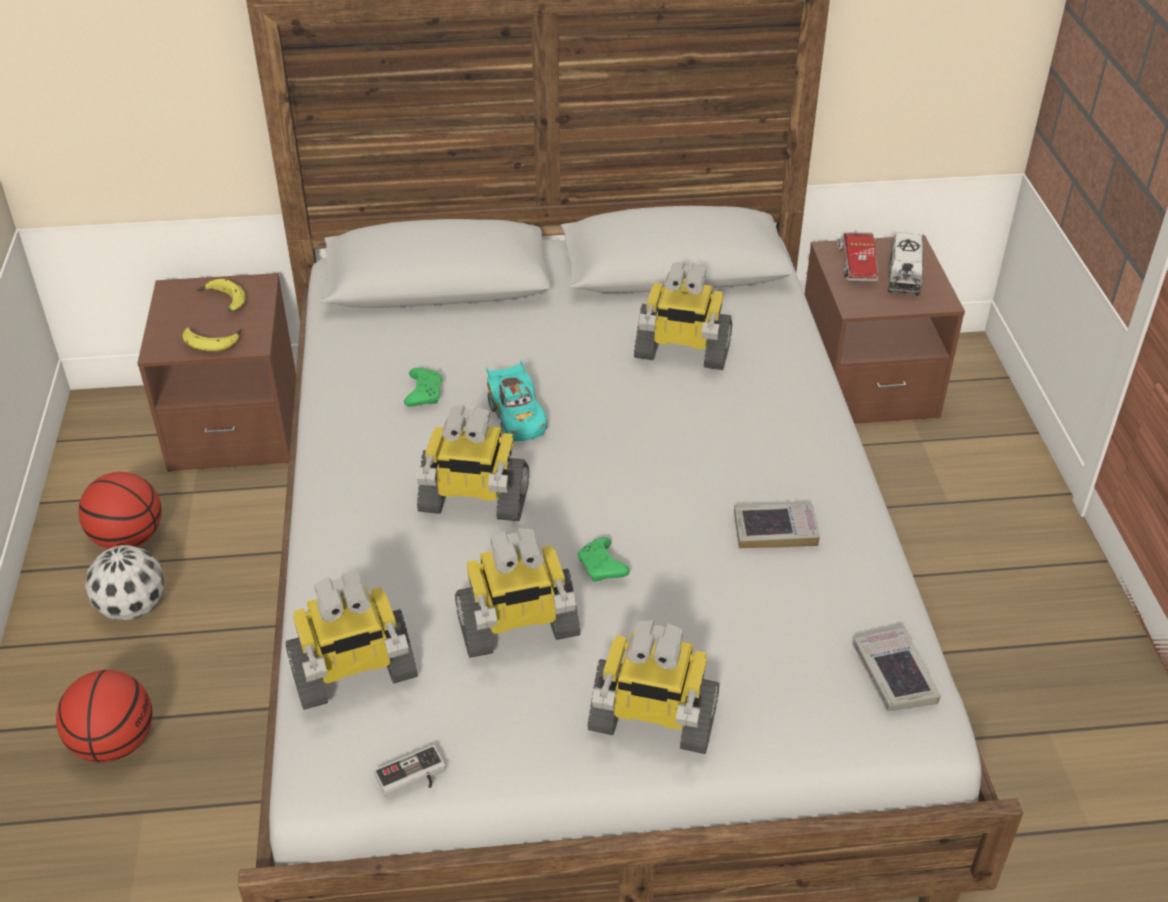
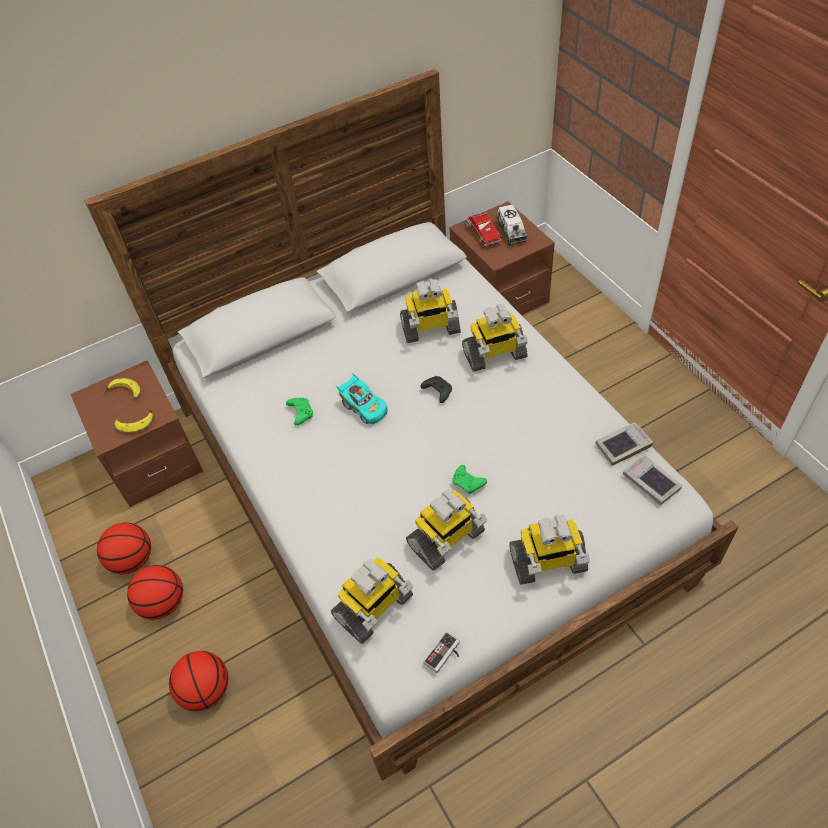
camera: 20 degrees left, 10 degrees up
(132, 608) = (163, 603): football -> basketball
(473, 500) = (372, 471): toy robot -> toy robot (494, 355)
(637, 434) = (437, 391): none -> black game controller
(775, 530) = (544, 422): book -> book (623, 446)

